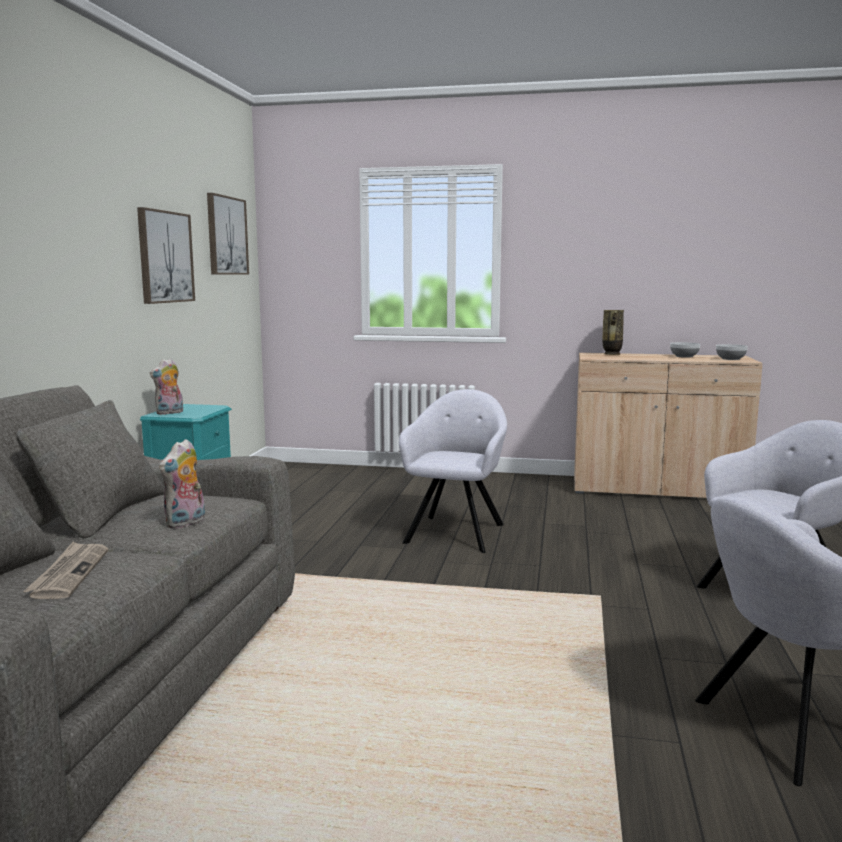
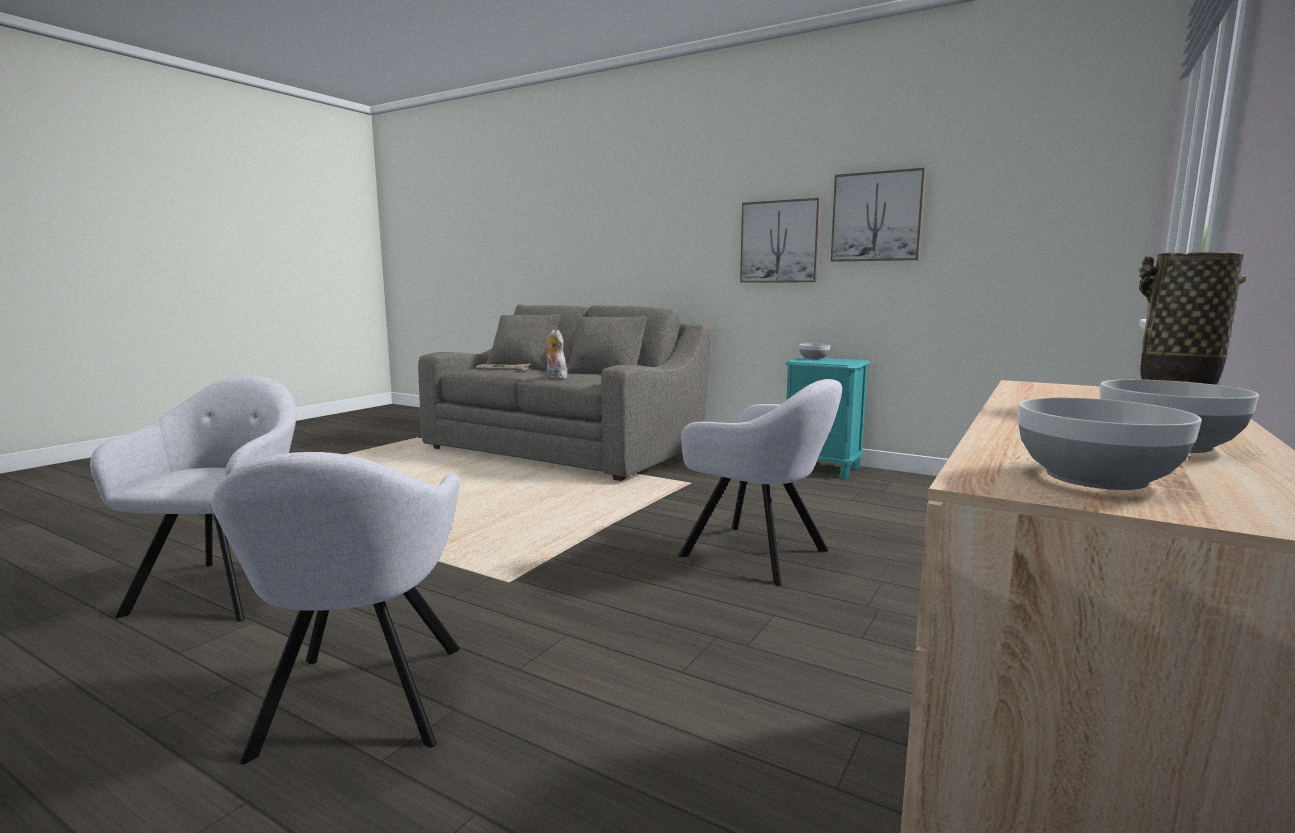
camera: 110 degrees right, 0 degrees up
(169, 413) = (814, 358): plush toy -> bowl
(226, 236) = (1036, 178): picture -> picture (780, 242)

